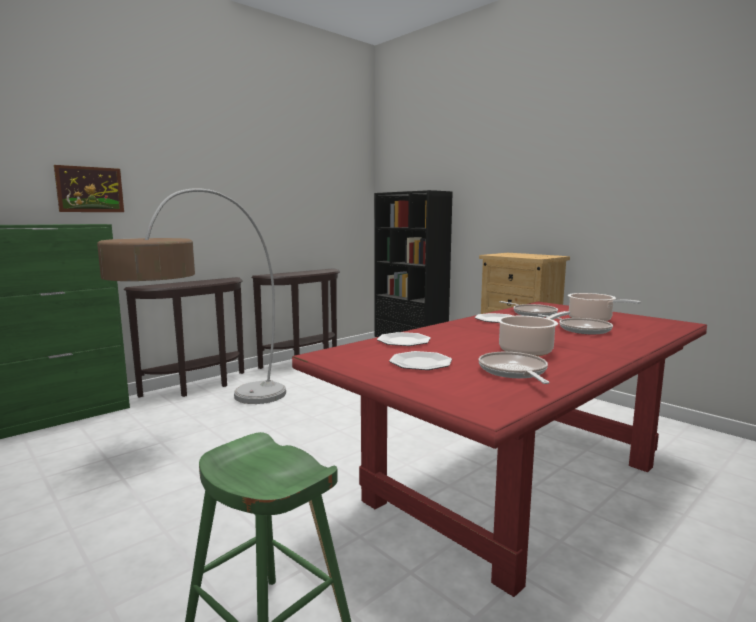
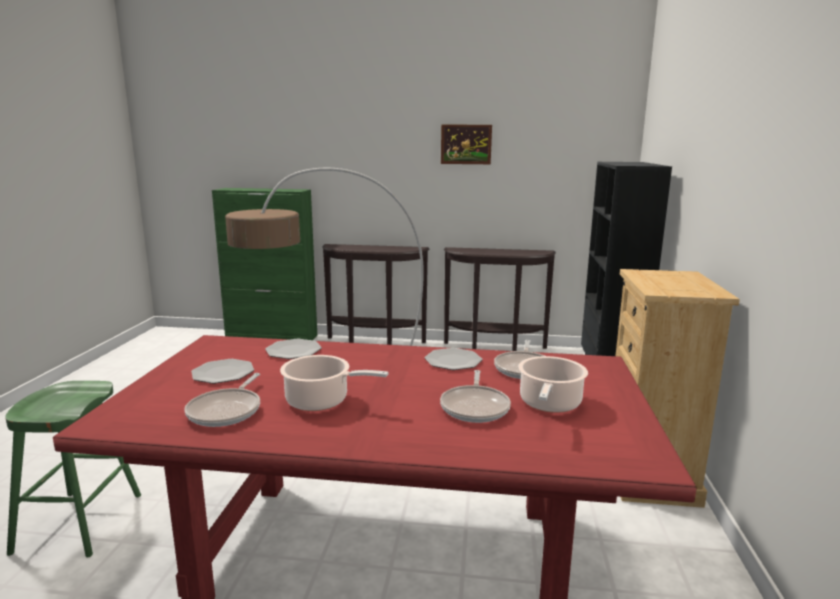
camera: 50 degrees right, 5 degrees up
(90, 189) = (305, 160): picture -> picture (466, 144)
(513, 372) = (227, 411): frying pan -> frying pan turned 150 degrees clockwise

